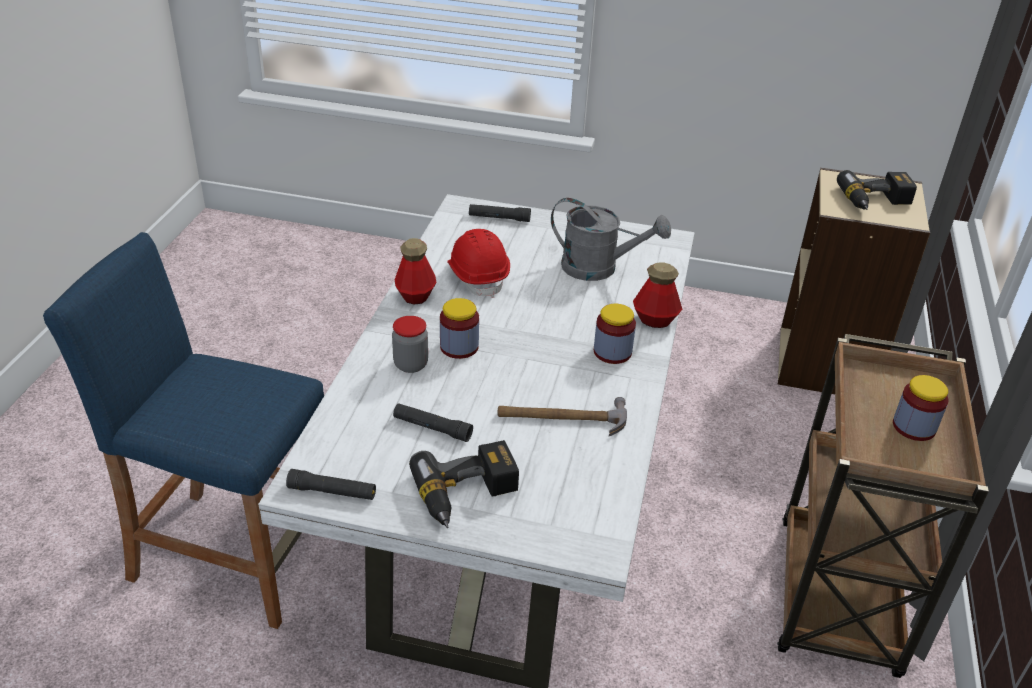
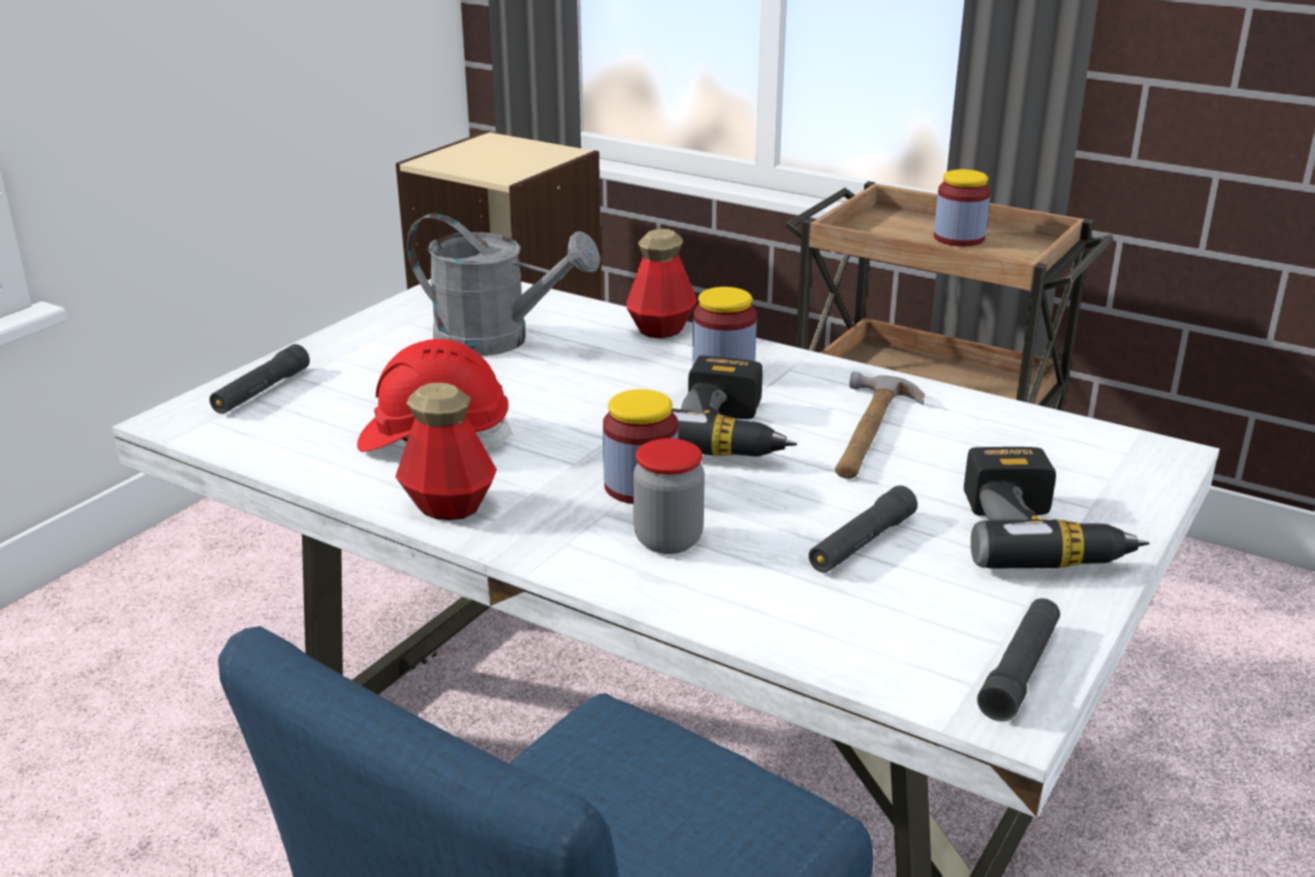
camera: 70 degrees left, 10 degrees down
(599, 268) = (498, 341): grey watering can -> grey watering can turned 75 degrees clockwise
(876, 202) = (509, 157): power drill -> power drill (731, 433)

